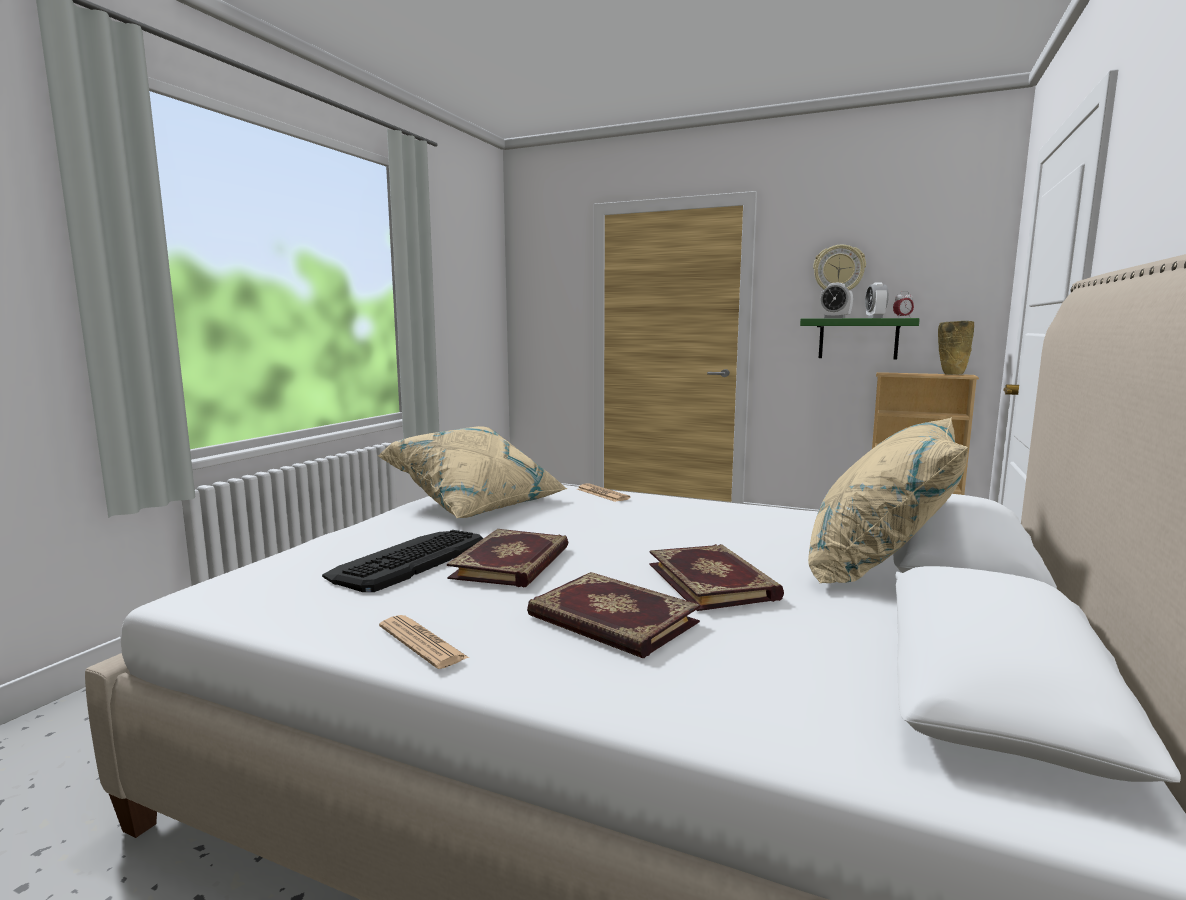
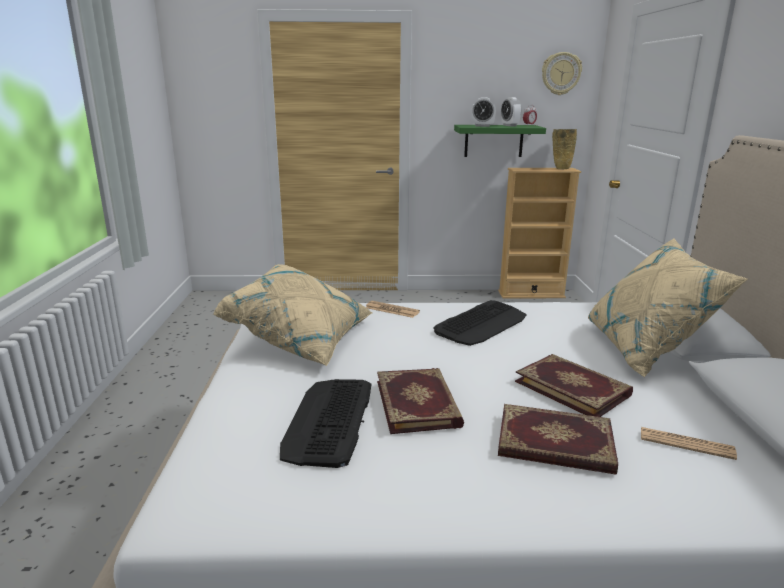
camera: 25 degrees left, 10 degrees up
(422, 642) = (456, 507): newspaper -> newspaper (686, 444)
(687, 515) = (481, 324): none -> keyboard
(839, 270) = (479, 84): wall clock -> wall clock (561, 73)

